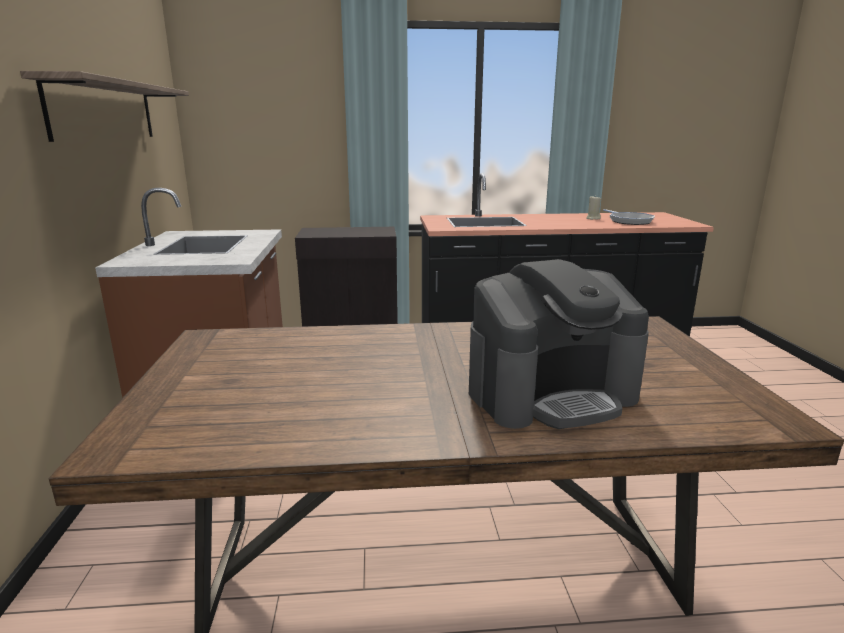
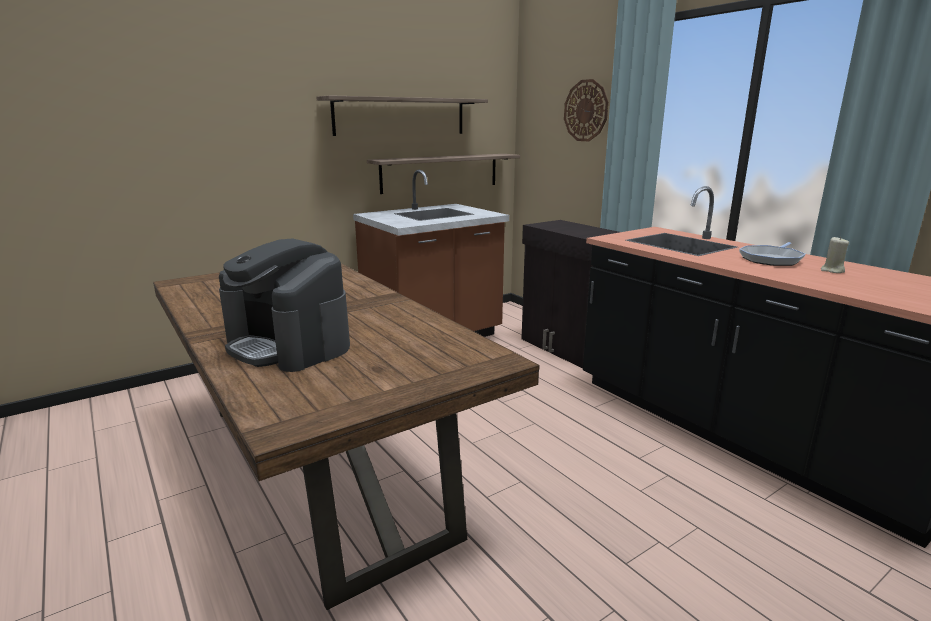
camera: 60 degrees right, 0 degrees up
(146, 191) = (440, 172): none -> shelf
(298, 109) = (586, 110): none -> wall clock
(629, 221) = (869, 285): frying pan -> frying pan (771, 259)

